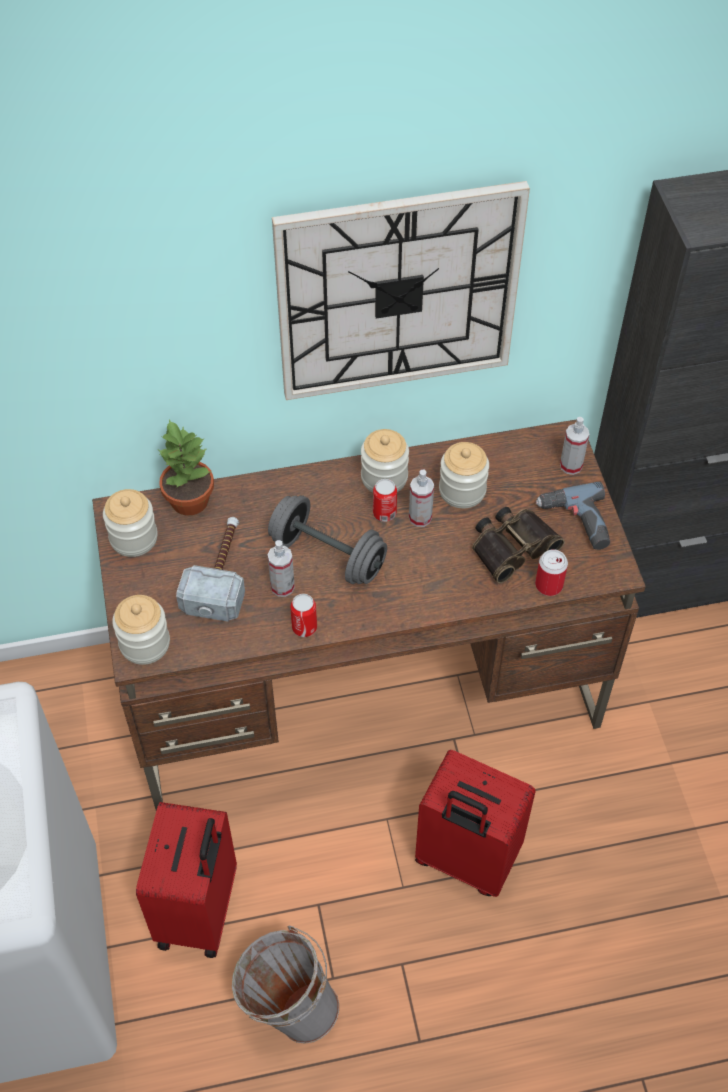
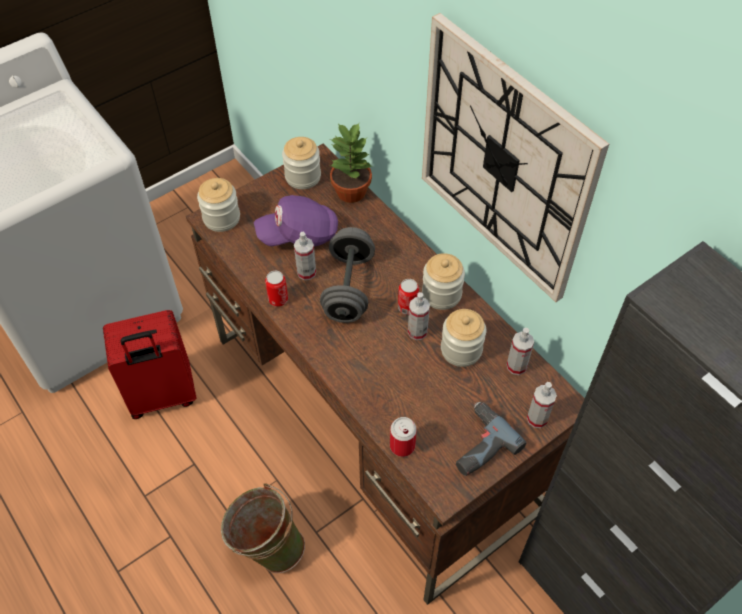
camera: 65 degrees right, 0 degrees up
(221, 574) = (299, 234): hammer -> purple cap
(288, 1006) = (116, 476): grey bucket -> none
(465, 859) = (267, 546): red suitcase -> green bucket
(505, 455) = (516, 366): none -> spray bottle
(512, 546) = (426, 404): binoculars -> none

